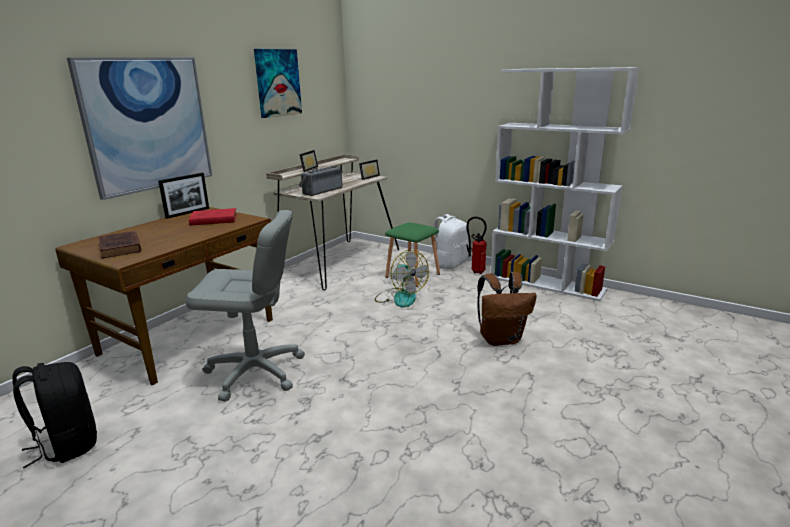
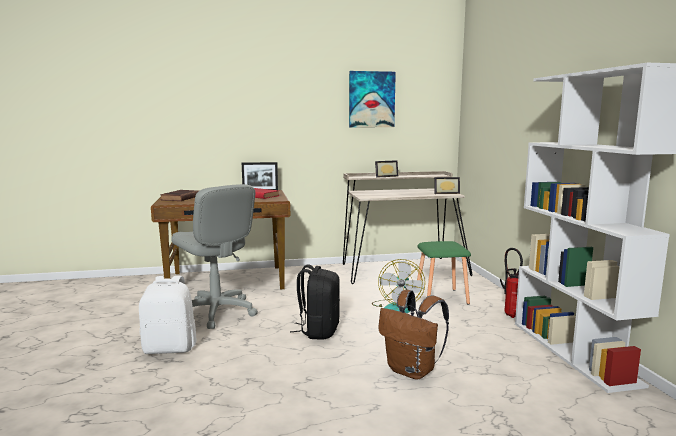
camera: 45 degrees right, 10 degrees down
(67, 444) = (93, 306): black backpack -> black backpack (318, 331)
(147, 124) = (243, 122): picture -> none
(321, 191) = (379, 195): radio -> none
(450, 264) = (497, 300): white backpack -> white backpack (170, 348)

